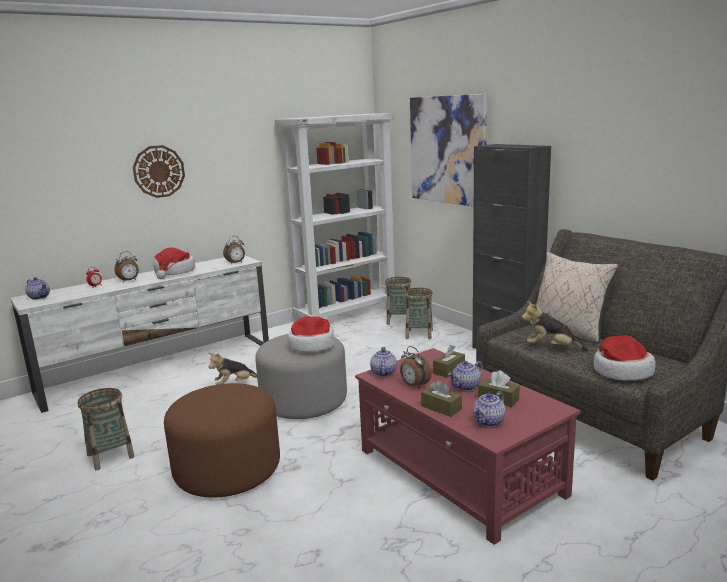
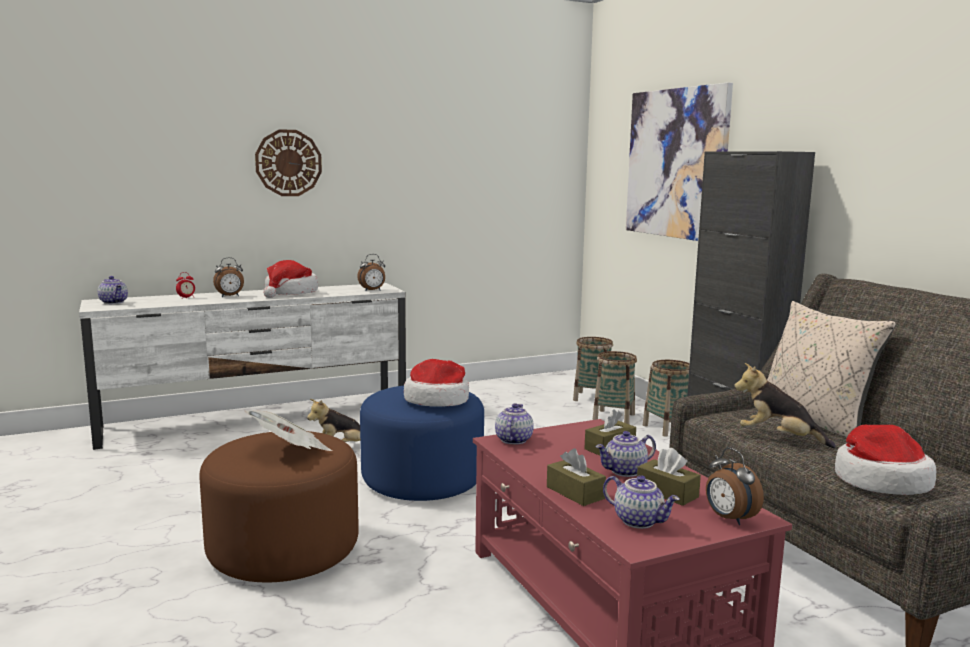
camera: 10 degrees right, 5 degrees down
(110, 456) = (147, 510): basket -> basket (668, 428)
(228, 402) = (290, 451): none -> newspaper
(304, 401) = (422, 479): grey ottoman -> blue ottoman
(347, 315) = (523, 384): white bookcase -> none
(414, 385) = (549, 460): alarm clock -> alarm clock (729, 518)
(489, 422) = (639, 521): teapot -> teapot turned 105 degrees counterclockwise

